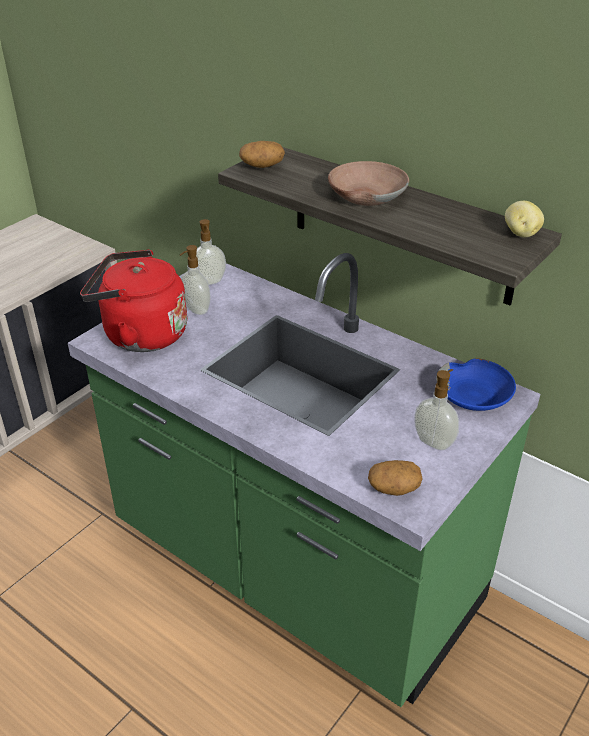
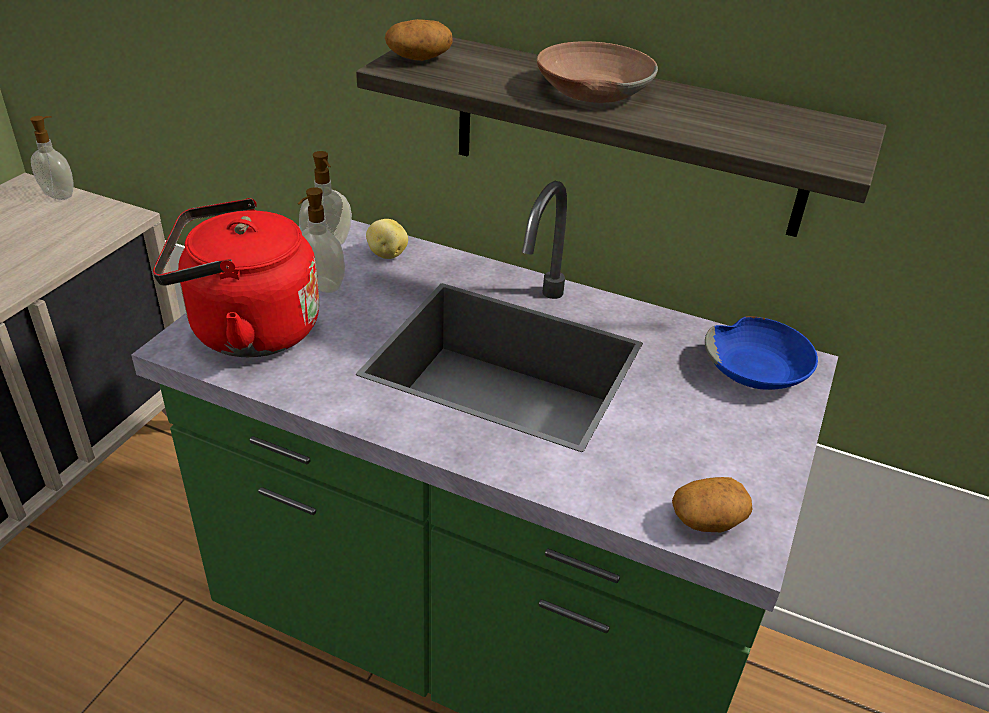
camera: 15 degrees left, 0 degrees up
(434, 441) = (733, 441): soap dispenser -> soap dispenser (60, 195)
(520, 233) = (835, 128): potato -> potato (386, 254)

